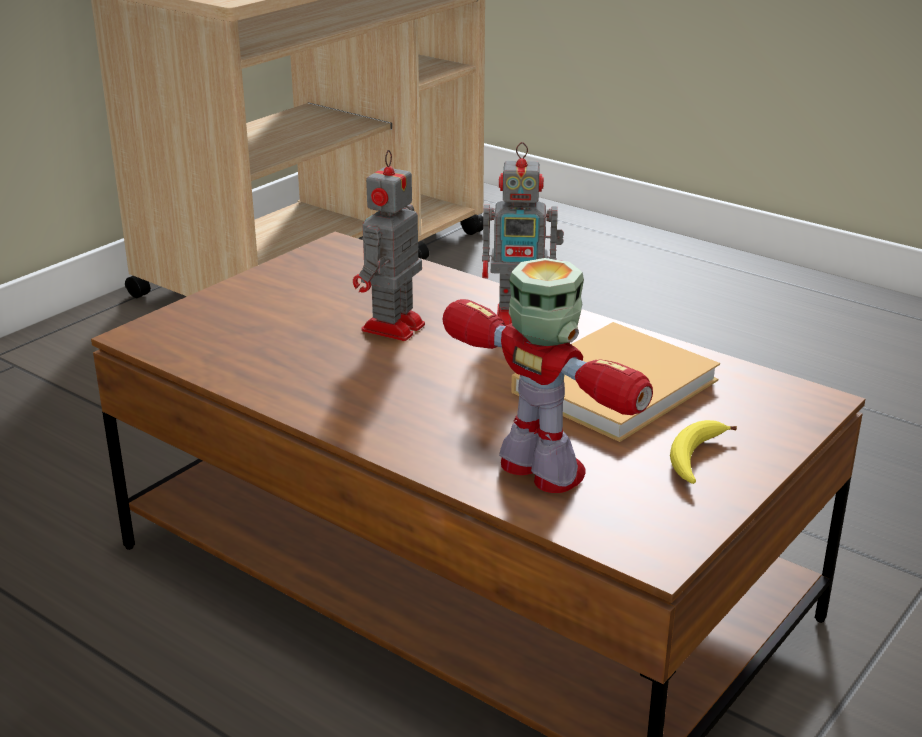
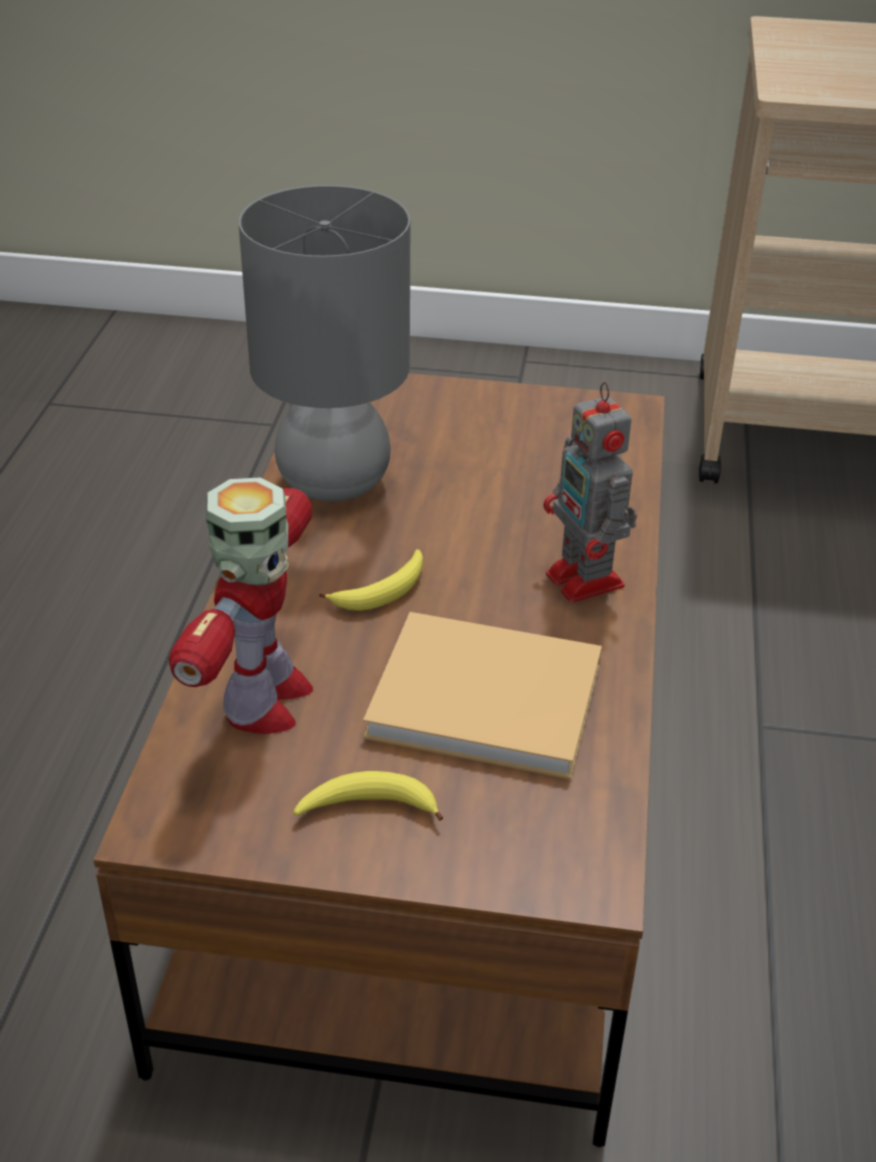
camera: 60 degrees right, 10 degrees up
(287, 372) = (335, 483): none -> grey table lamp
(391, 328) = (477, 508): toy robot -> none
(453, 390) = (382, 591): none -> banana

